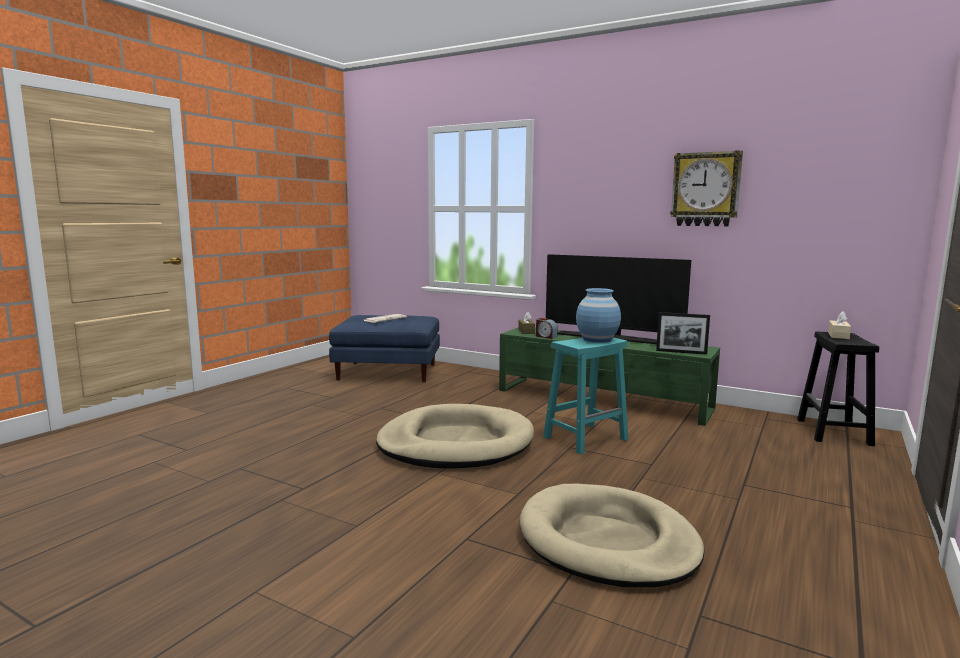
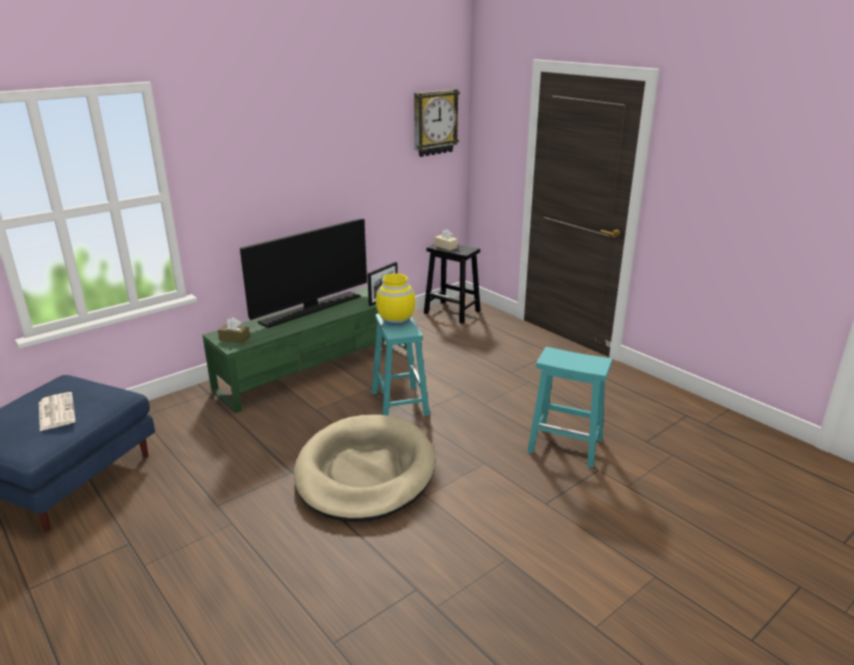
camera: 70 degrees left, 15 degrees up
(546, 336) = (270, 335): alarm clock -> none
(597, 339) = (396, 320): blue vase -> yellow vase
(607, 541) = (566, 446): beige dog bed -> turquoise stool
(705, 189) = (342, 149): wall clock -> wall clock (434, 122)

